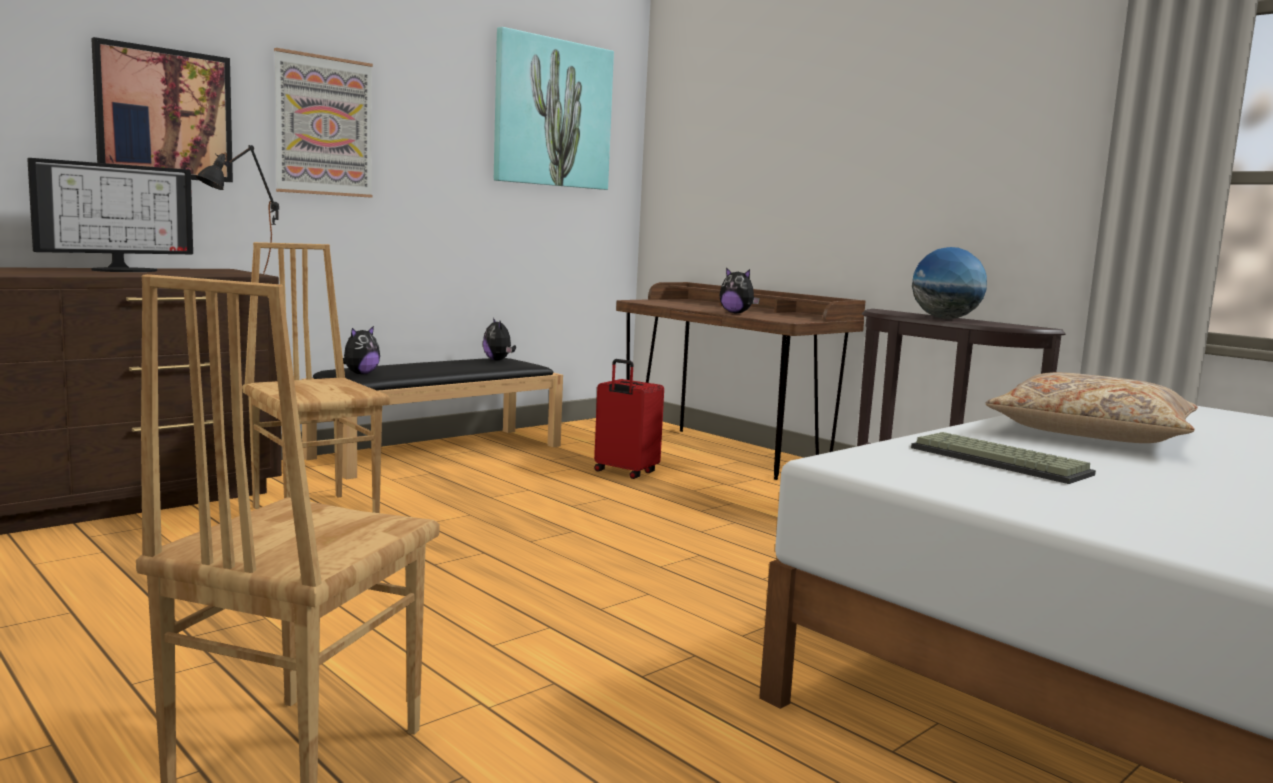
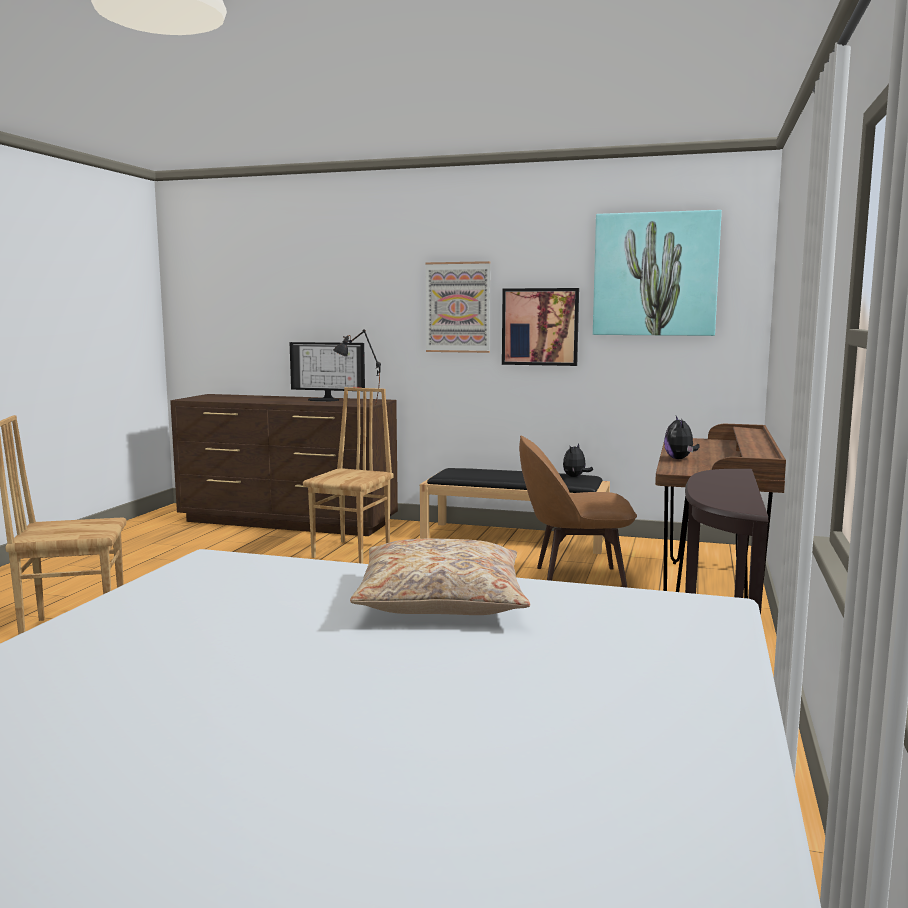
camera: 60 degrees right, 0 degrees up
(164, 114) = (365, 311): picture -> picture (540, 326)
(360, 374) = (451, 472): plush toy -> none
(625, 472) = (574, 582): red suitcase -> brown chair
(945, 318) = (719, 487): globe -> none
(1002, 461) = (266, 584): keyboard -> none

